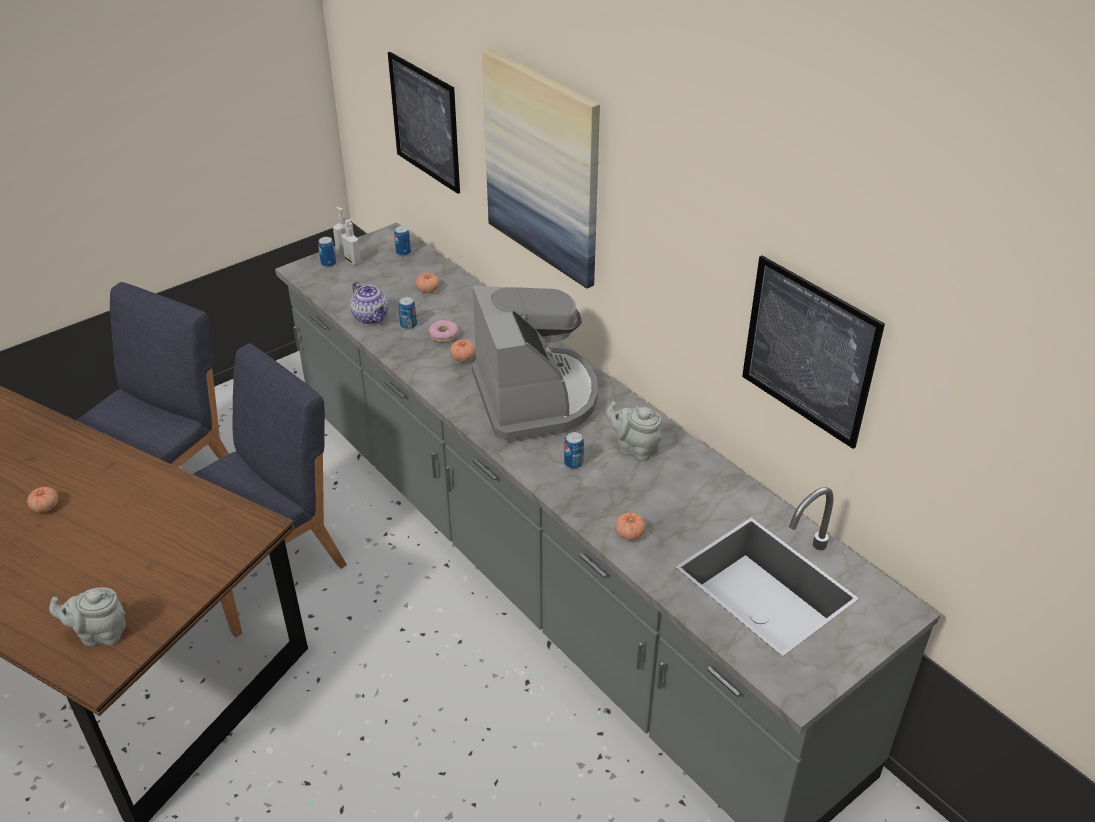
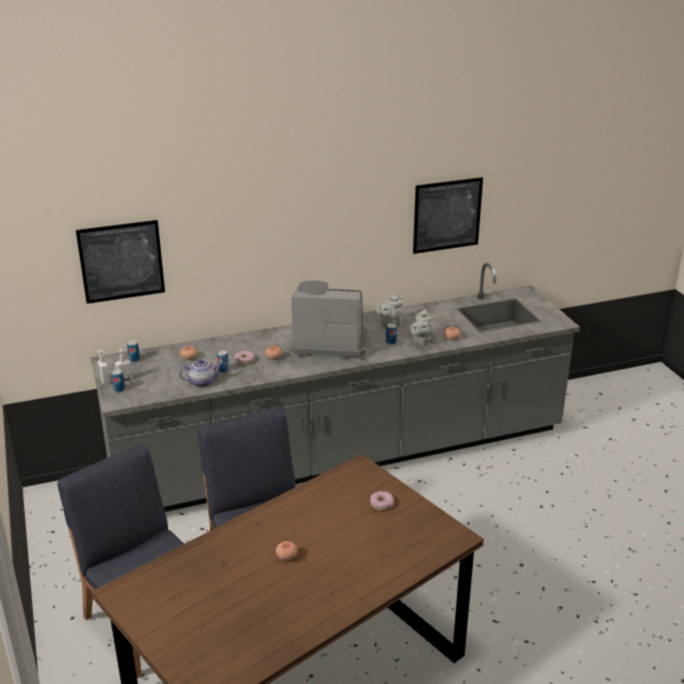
camera: 70 degrees left, 10 degrees down
(100, 634) = (425, 535): grey teapot -> grey teapot (421, 341)
(170, 570) = (382, 503): none -> donut
(543, 167) = (252, 227): picture -> none

